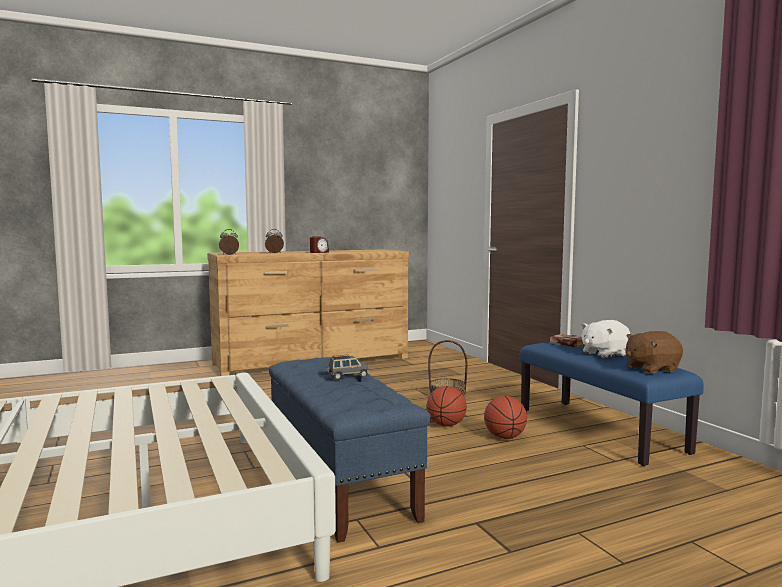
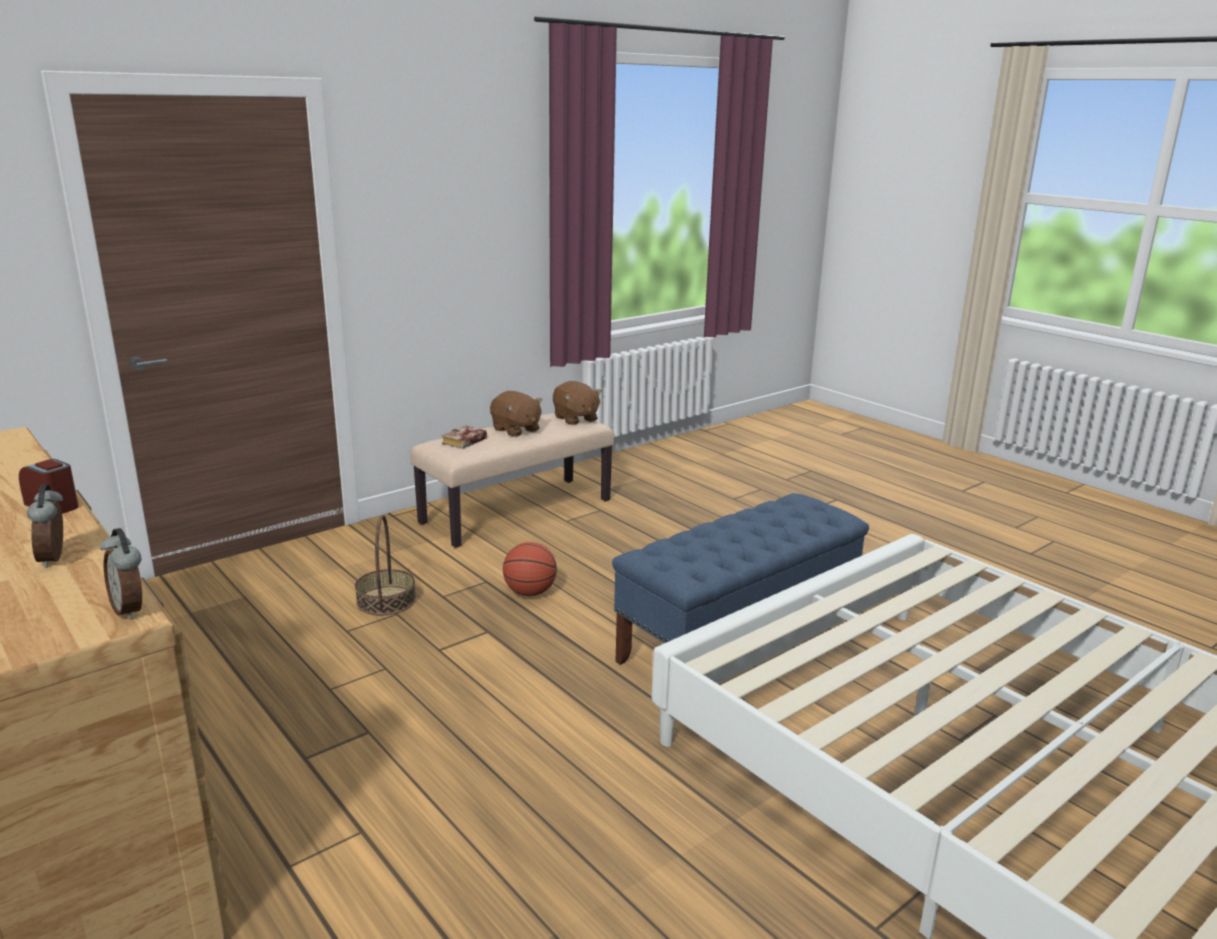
camera: 105 degrees left, 15 degrees up
(347, 376) = (732, 528): grey toy car -> none
(505, 437) = (560, 557): basketball -> none
(600, 430) = (516, 511): blue bench -> beige bench
(604, 354) = (516, 430): white plush toy -> brown plush toy

